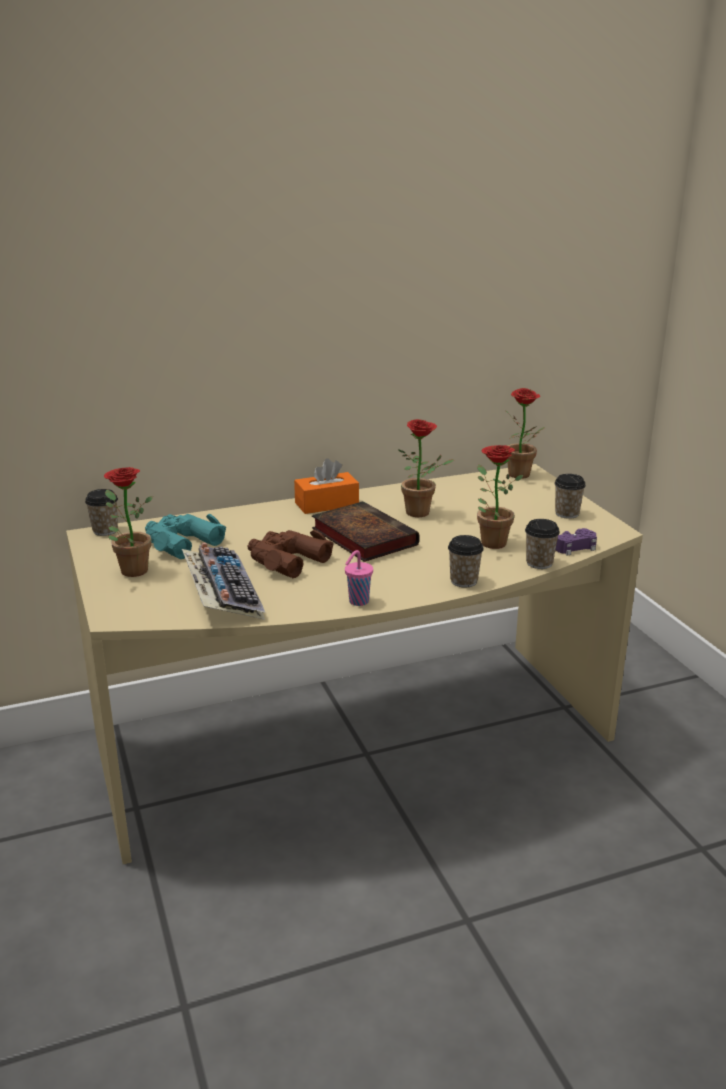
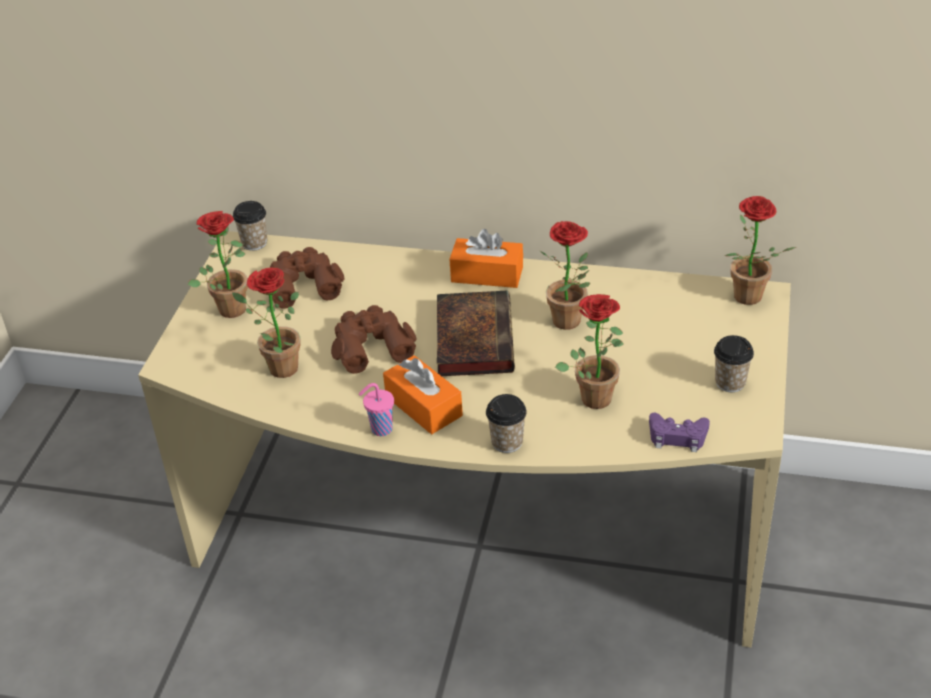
camera: 35 degrees right, 15 degrees up
(181, 542) = (303, 284): turquoise binoculars -> brown binoculars
(221, 592) = (277, 368): keyboard -> potted plant
(374, 580) = (423, 406): none -> orange tissue box
(539, 563) = (612, 448): cup -> none

